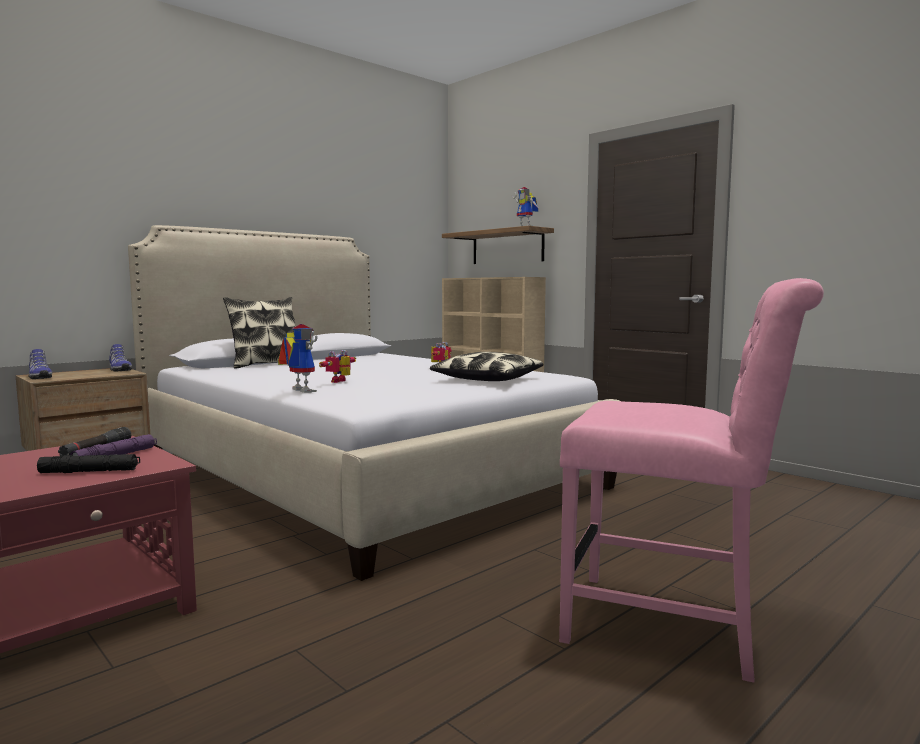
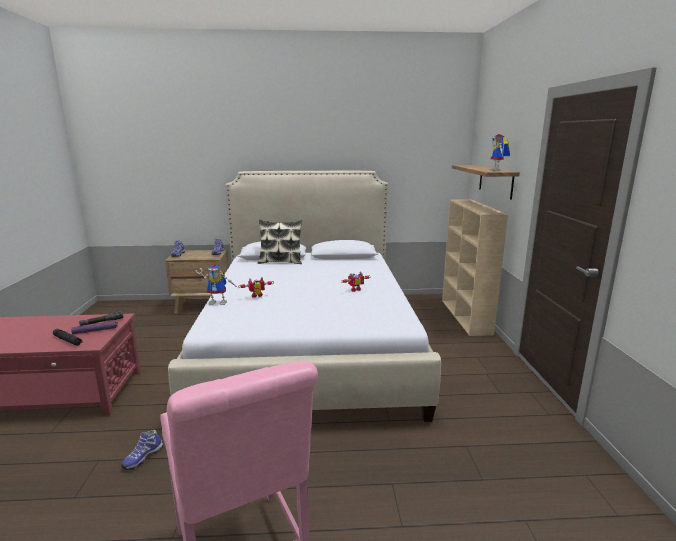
camera: 40 degrees right, 10 degrees up
(298, 391) = (220, 302): toy robot -> toy robot turned 90 degrees clockwise
(363, 619) = (142, 457): none -> shoe
(487, 379) = (341, 316): pillow -> none

